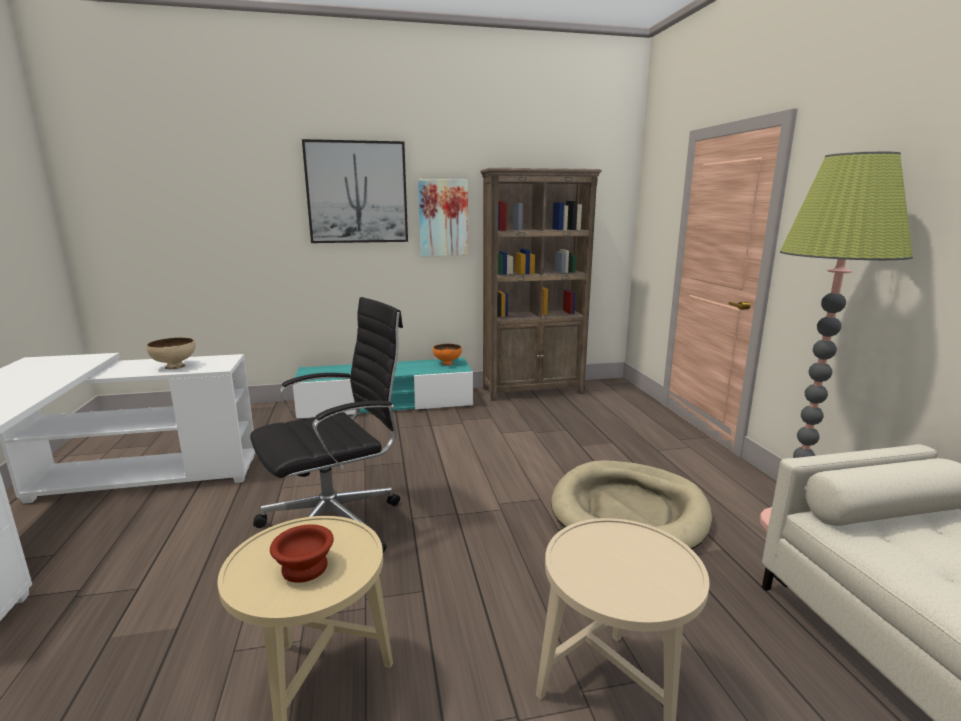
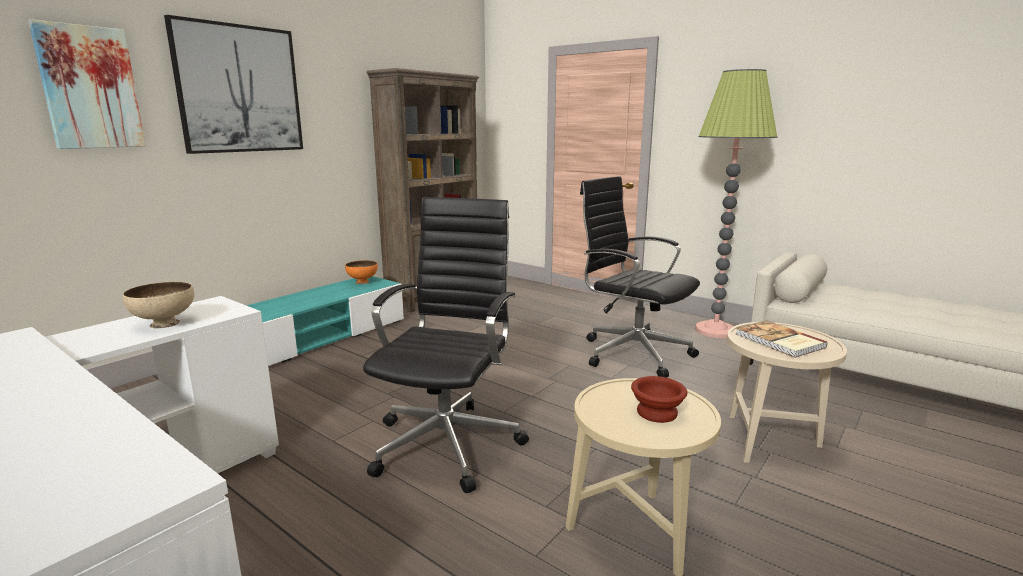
camera: 40 degrees left, 0 degrees up
(443, 218) = (334, 122): picture -> picture (90, 88)
(611, 560) = (779, 341): none -> book
(629, 512) = (632, 353): beige dog bed -> black office chair

